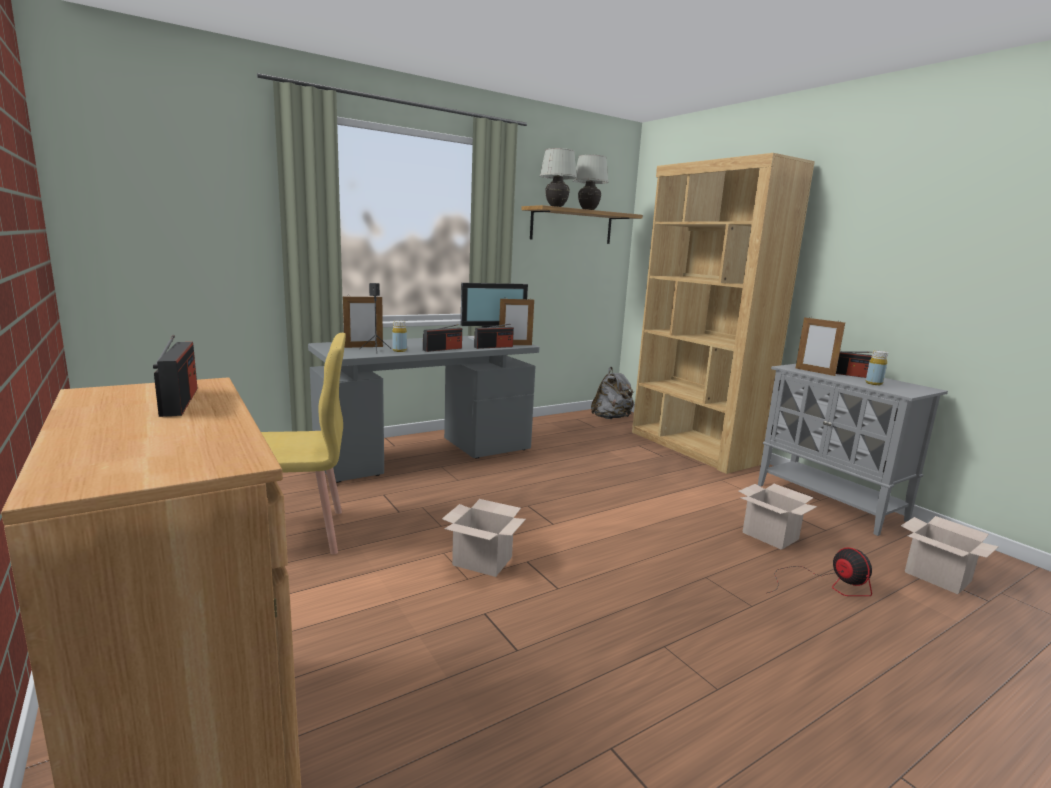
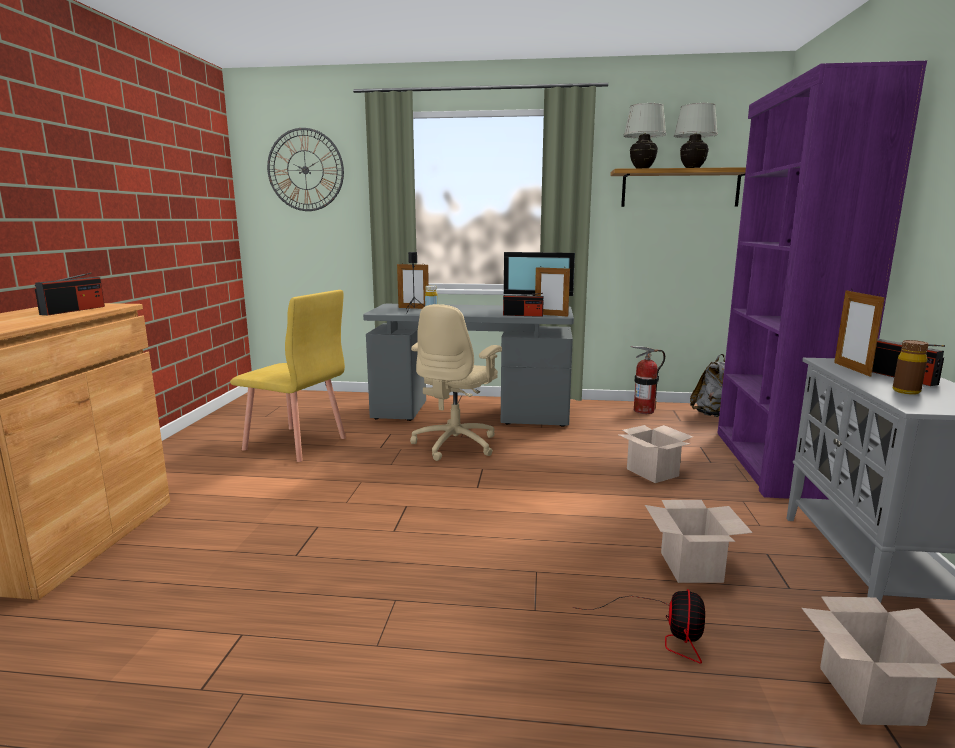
camera: 40 degrees right, 0 degrees up
(174, 168) = (305, 170): none -> wall clock
(442, 349) = (470, 314): radio -> none
(467, 489) = (456, 444): none -> beige office chair
(484, 561) = (377, 495): cardboard box -> cardboard box (653, 473)
(558, 423) = (643, 411): none -> fire extinguisher
(693, 447) = (773, 463): brown bookcase -> purple bookcase
(873, 383) = (906, 391): yellow bottle -> brown bottle

